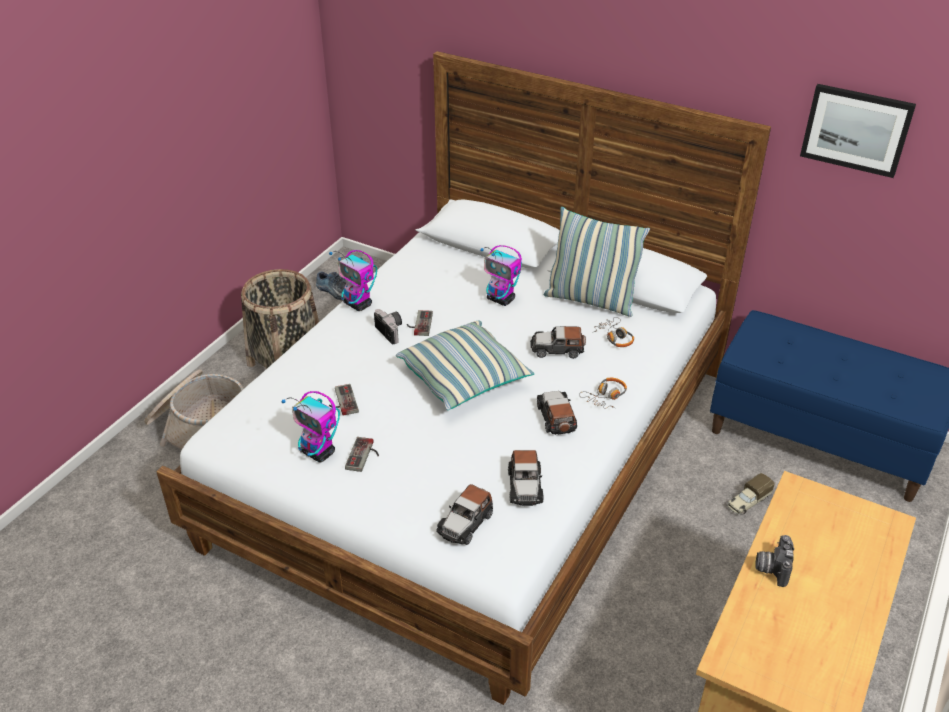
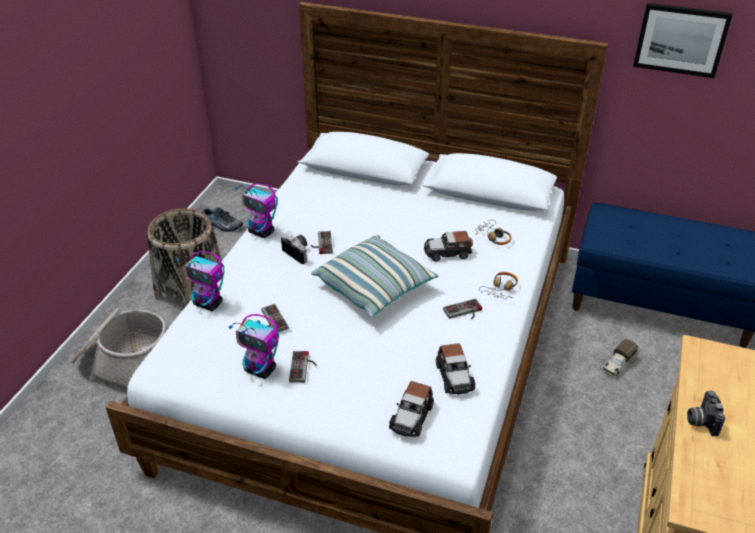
camera: 10 degrees left, 0 degrees up
(501, 299) = (387, 215): toy robot -> toy robot (209, 304)
(556, 418) = (464, 312): toy car -> game controller
(590, 300) = (464, 207): pillow -> none

